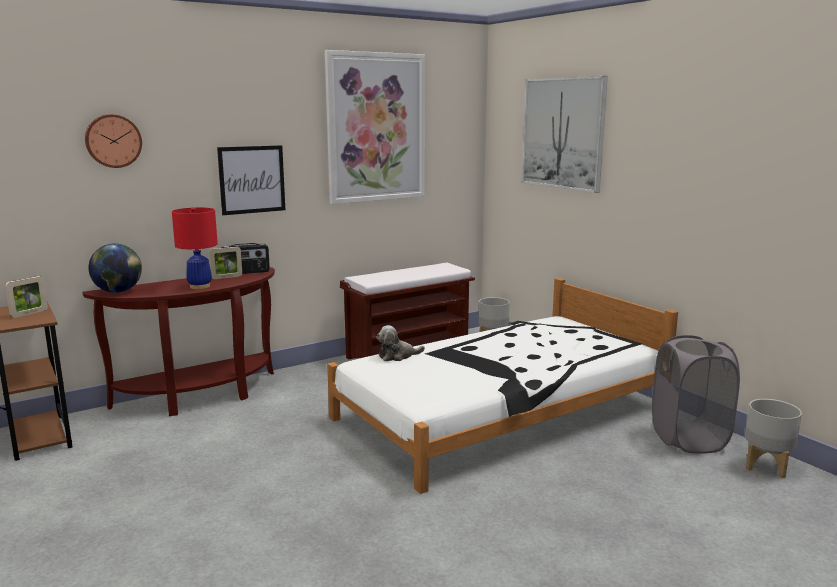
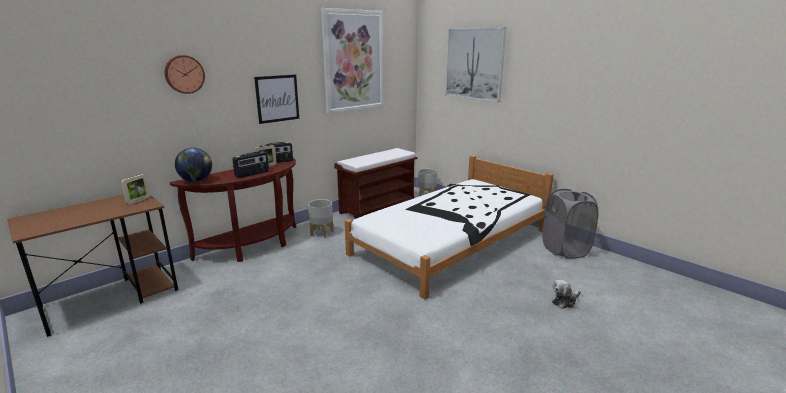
camera: 10 degrees left, 5 degrees up
(200, 286) = (252, 174): red table lamp -> radio
(397, 356) = (389, 212): plush toy -> plush toy (564, 301)
(766, 466) = (613, 263): grey planter -> grey planter (322, 233)

